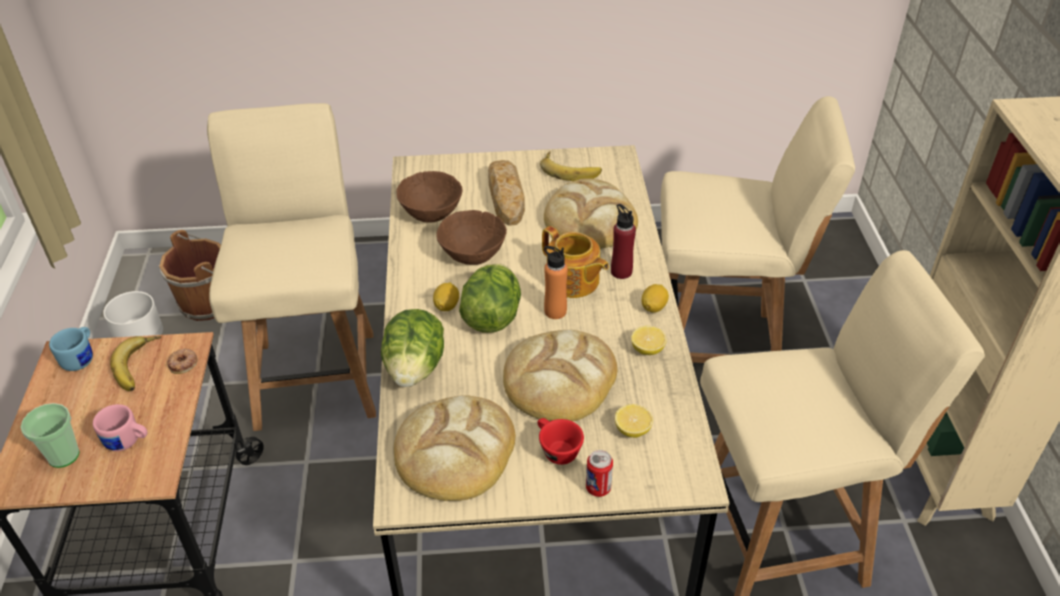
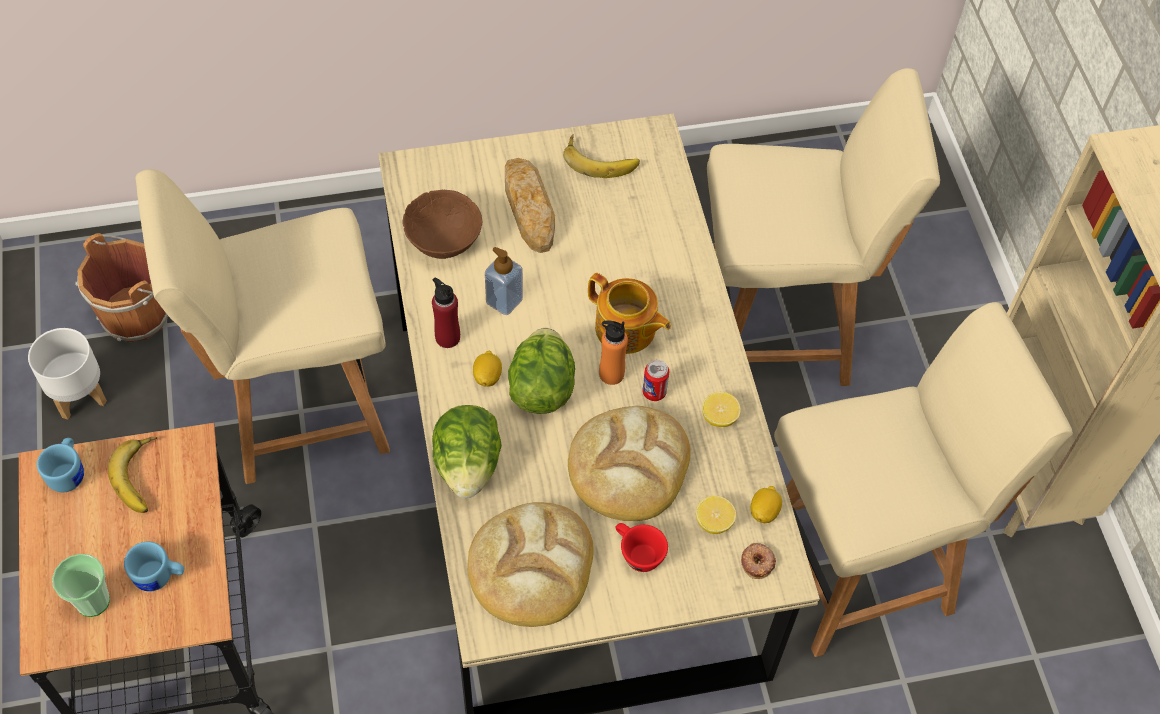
camera: 10 degrees left, 15 degrees up
(128, 442) = (160, 577): pink mug -> blue mug
(183, 363) = (192, 469): donut -> donut (757, 562)
(316, 376) = (300, 408): beige chair -> beige chair turned 90 degrees counterclockwise
(472, 255) = (504, 301): brown bowl -> soap dispenser
(590, 220) = (634, 237): bread -> none
(598, 488) = (686, 595): can -> can (654, 392)
(621, 271) = (679, 311): red bottle -> red bottle (447, 337)
(653, 307) = (720, 358): lemon -> lemon (764, 511)

